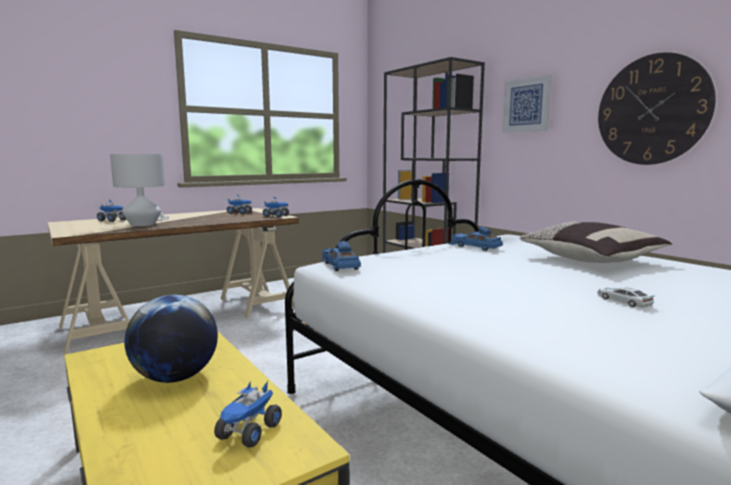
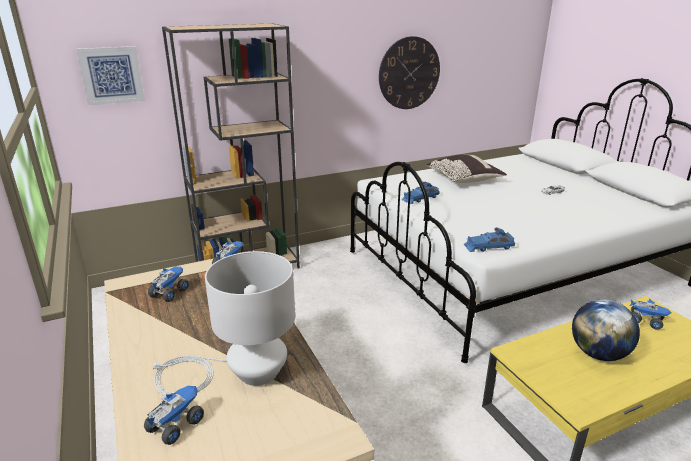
camera: 80 degrees left, 15 degrees up
(527, 105) = (319, 67): picture -> picture (111, 75)

